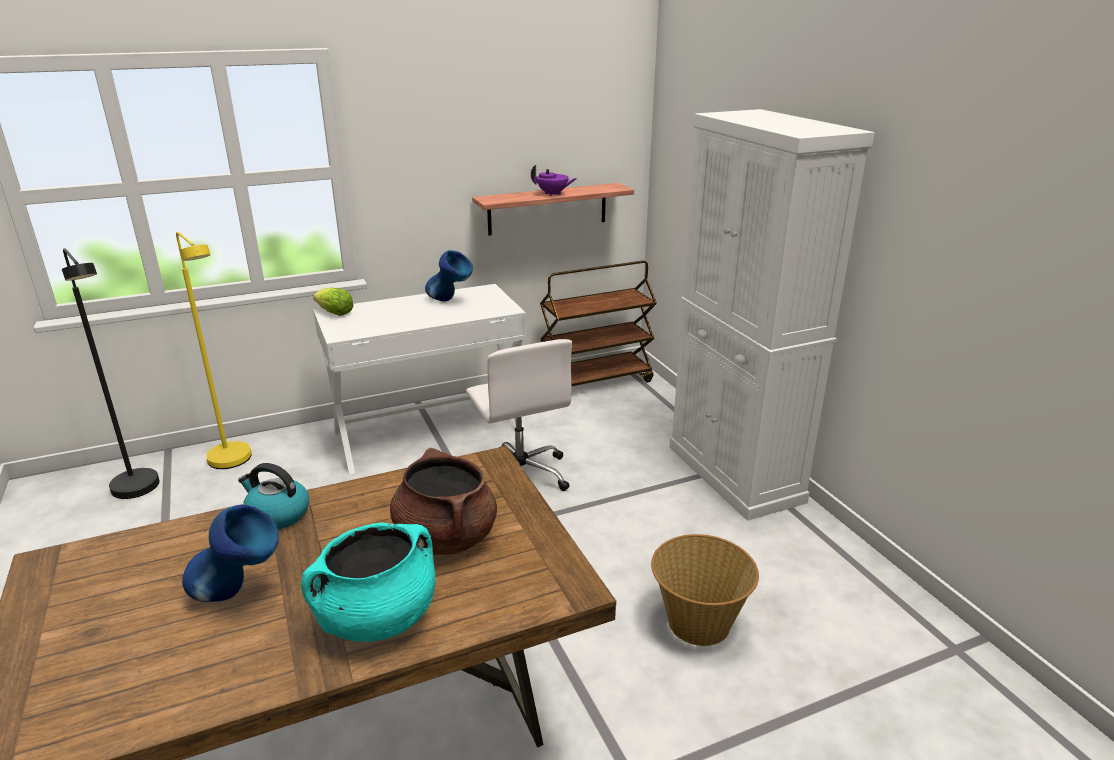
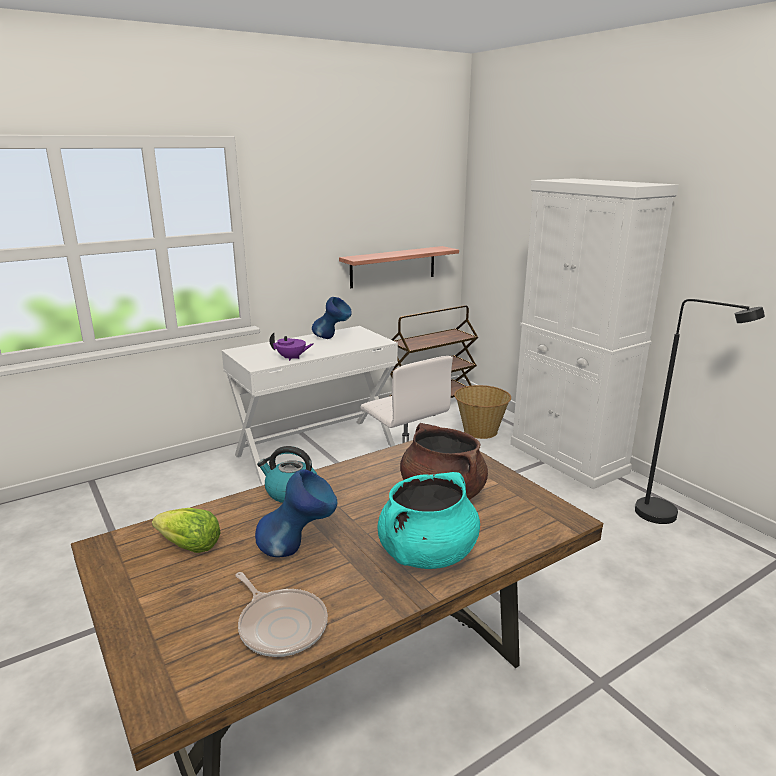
camera: 10 degrees left, 5 degrees down
(139, 492) = (79, 516): black floor lamp -> black floor lamp (667, 517)
(164, 688) = (281, 625): none -> frying pan
(233, 463) = (156, 486): yellow floor lamp -> none
(335, 313) = (242, 351): lettuce -> lettuce (190, 547)
(553, 194) = (400, 253): purple teapot -> purple teapot (292, 358)
(698, 623) = (593, 564): basket -> basket (480, 431)

